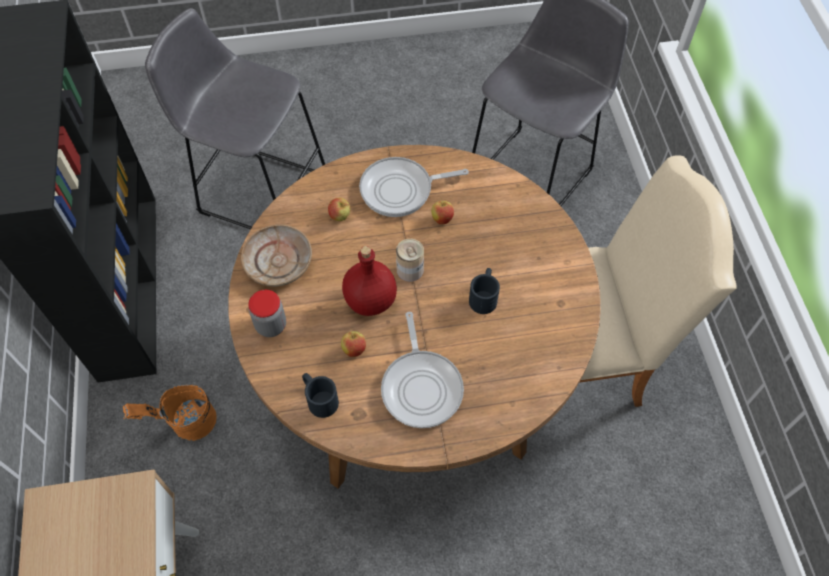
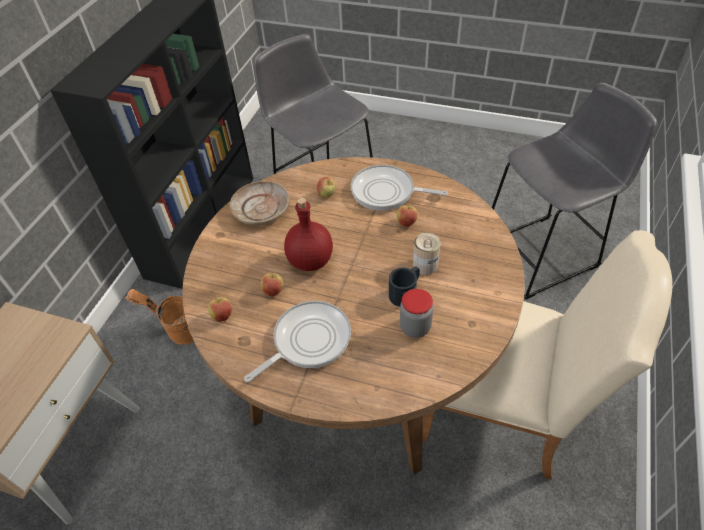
camera: 30 degrees right, 10 degrees down
(271, 325) = (225, 250): jar -> jar (415, 327)
(319, 398) = (222, 316): black mug -> apple
(410, 270) = (356, 250): can -> can (425, 265)
(421, 386) = (308, 341): frying pan -> frying pan turned 150 degrees counterclockwise

